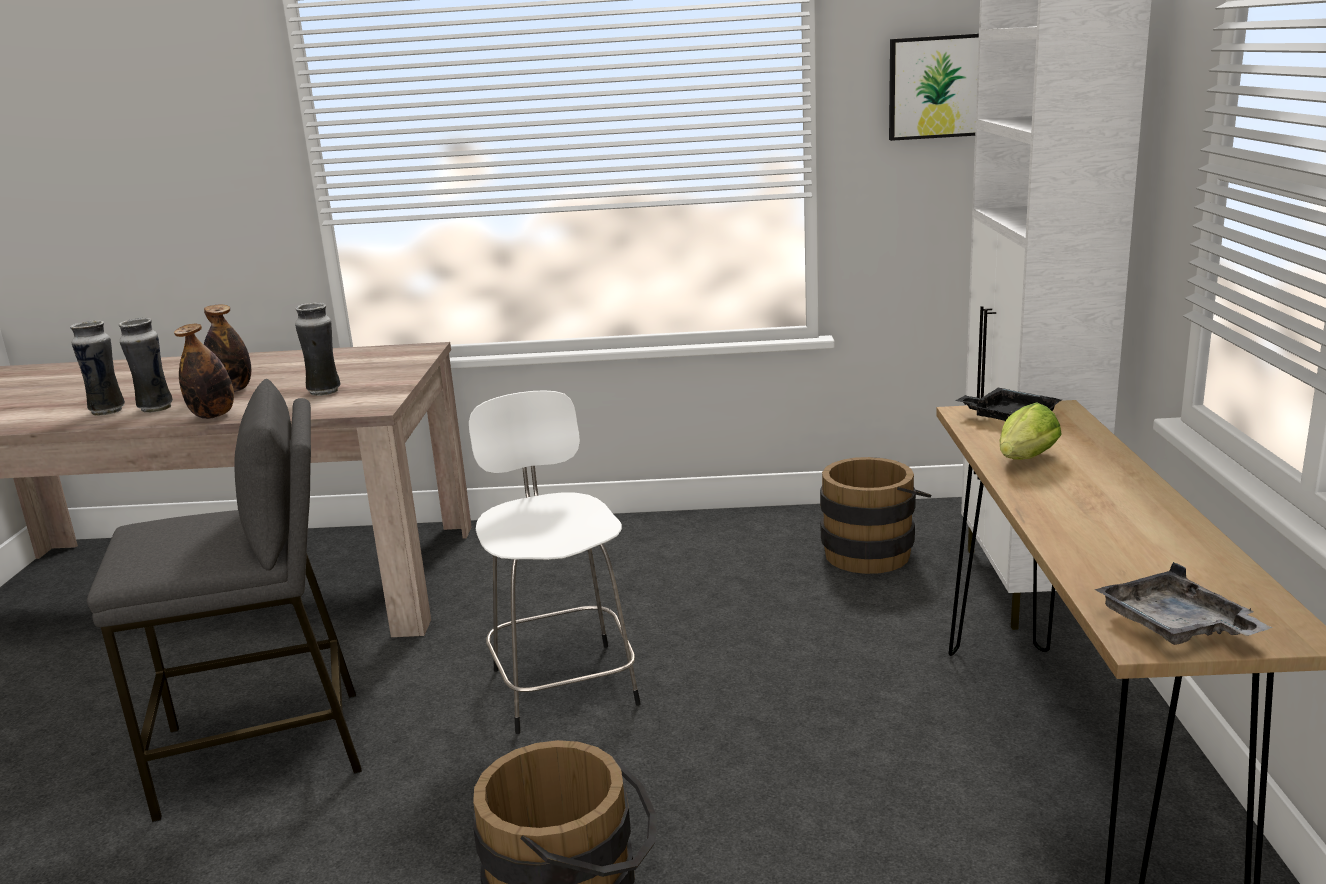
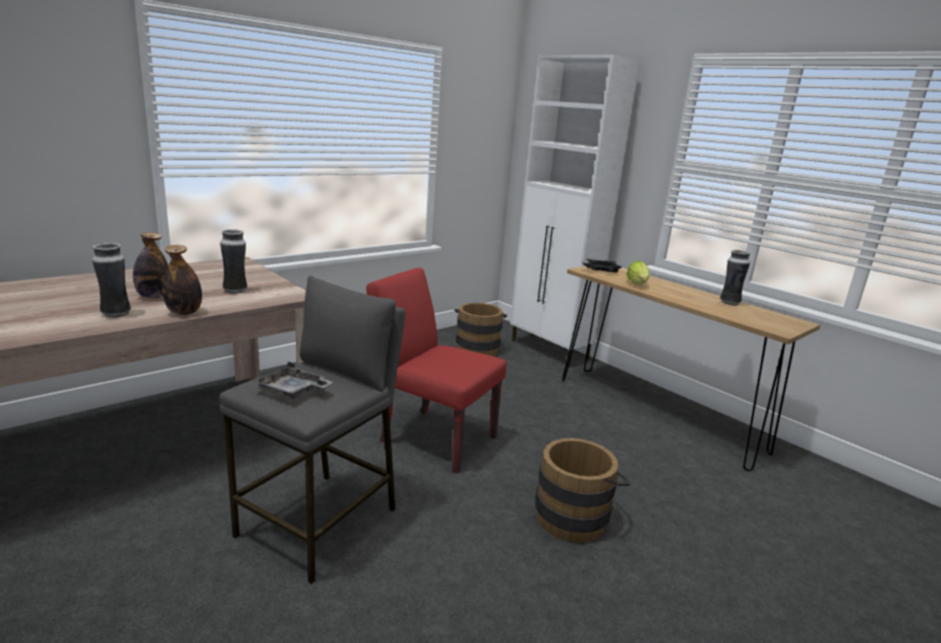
camera: 45 degrees left, 0 degrees up
(108, 411) = (71, 320): vase -> vase (729, 302)
(563, 683) = (431, 436): white stool -> red chair
(937, 87) = (483, 123): picture -> none
(1175, 626) = (778, 326): grey tray -> grey tray (293, 391)

